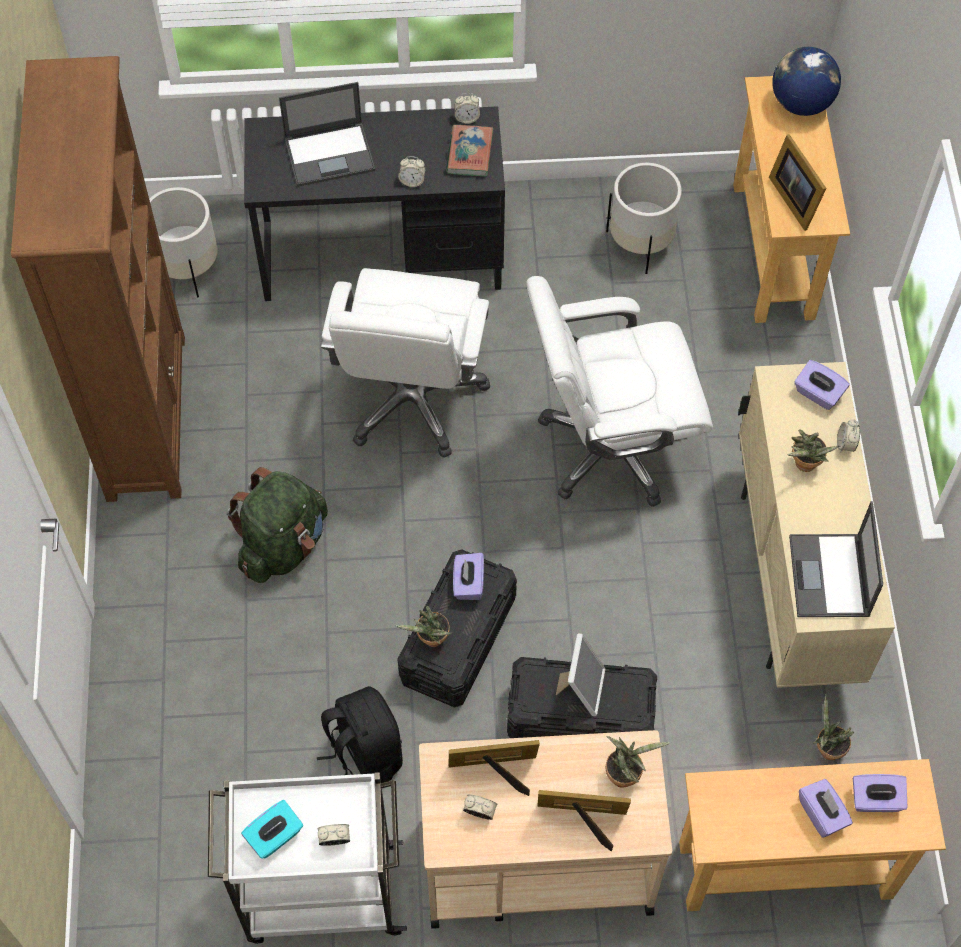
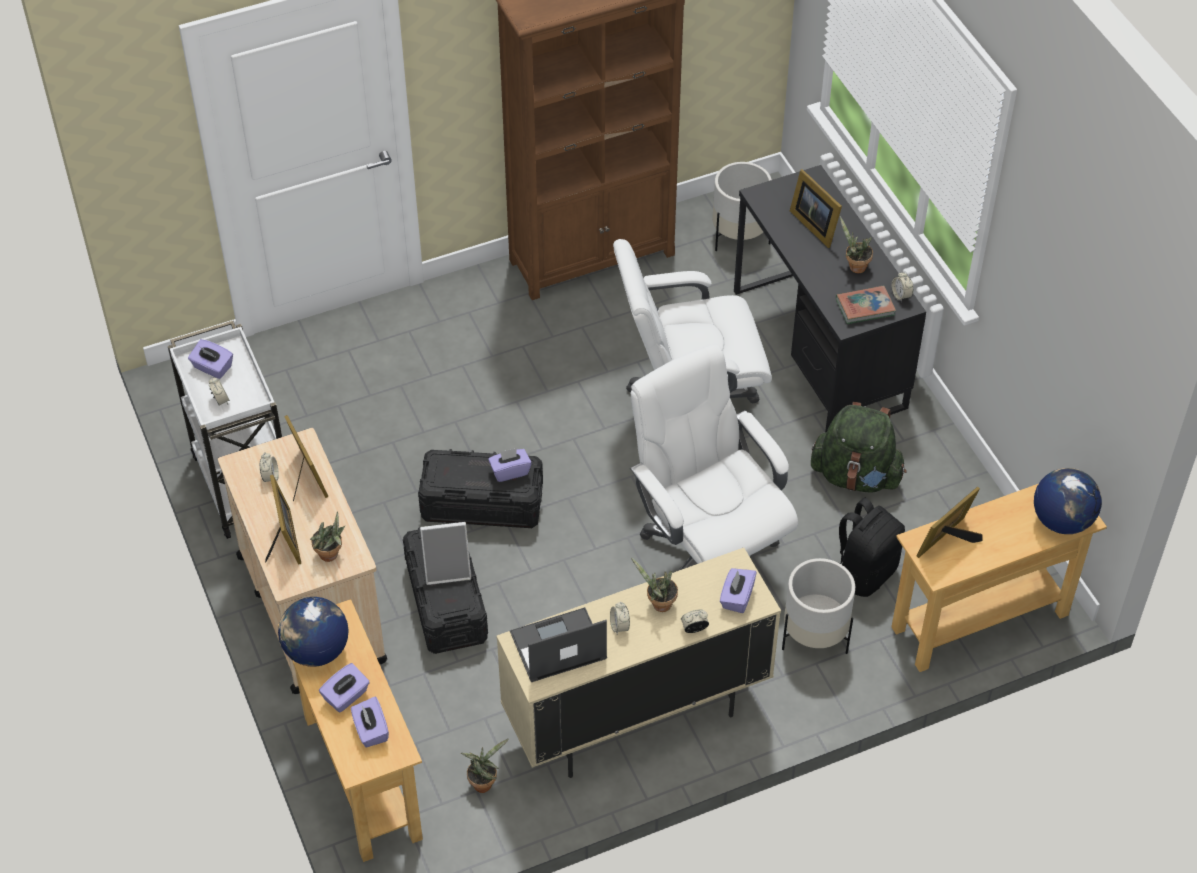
camera: 70 degrees right, 10 degrees down
(275, 836) = (212, 368): turquoise tissue box -> purple tissue box
(283, 545) = (518, 372): green backpack -> green backpack (856, 476)
(330, 154) = (814, 224): laptop -> picture frame
(364, 755) = (362, 475): black backpack -> black backpack (864, 572)
(412, 181) = (816, 280): alarm clock -> alarm clock (619, 626)
(431, 640) = (451, 463): potted plant -> potted plant (854, 266)
(640, 243) = (931, 520): white planter -> white planter (815, 636)
(748, 830) = (316, 651): none -> globe

